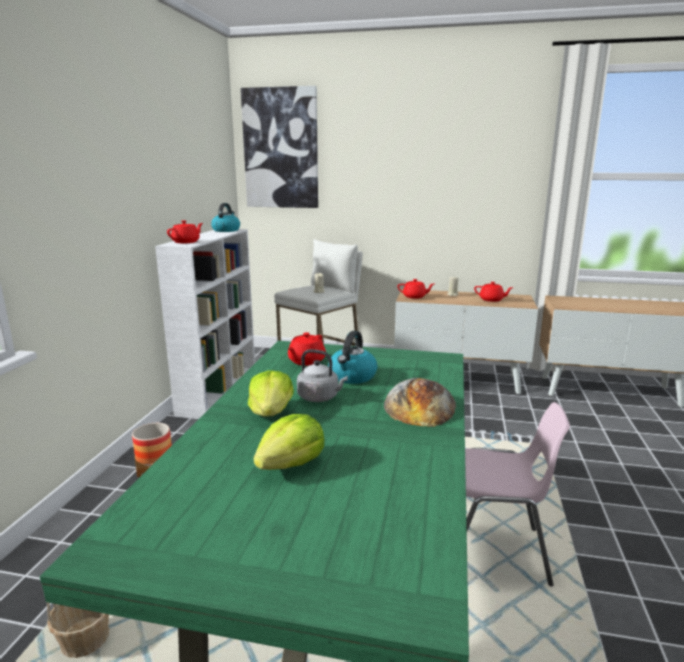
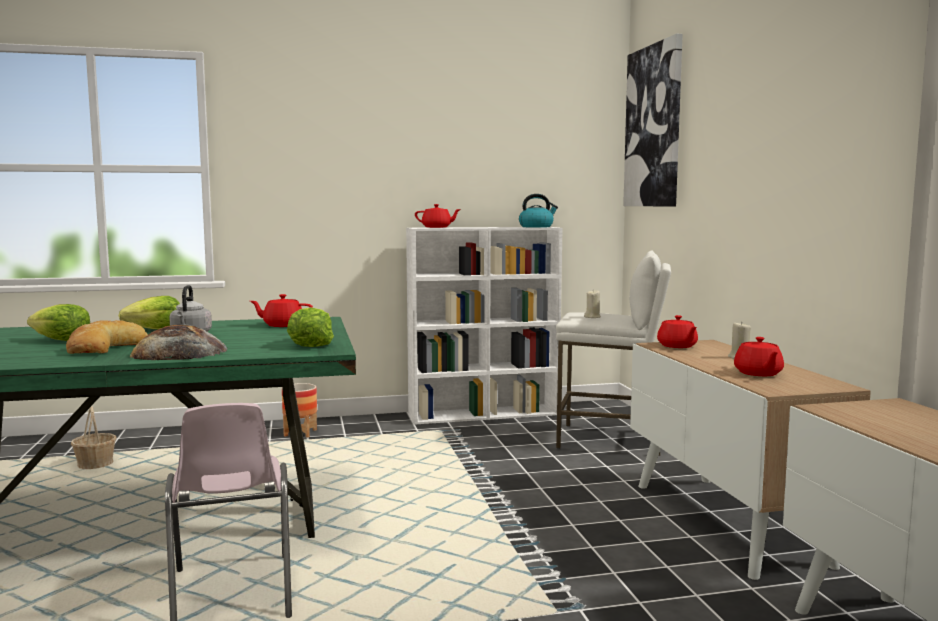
camera: 65 degrees right, 10 degrees down
(352, 376) = (248, 336): kettle -> none
(366, 438) = (104, 347): none -> bread
(415, 361) = (310, 344): none -> lettuce

